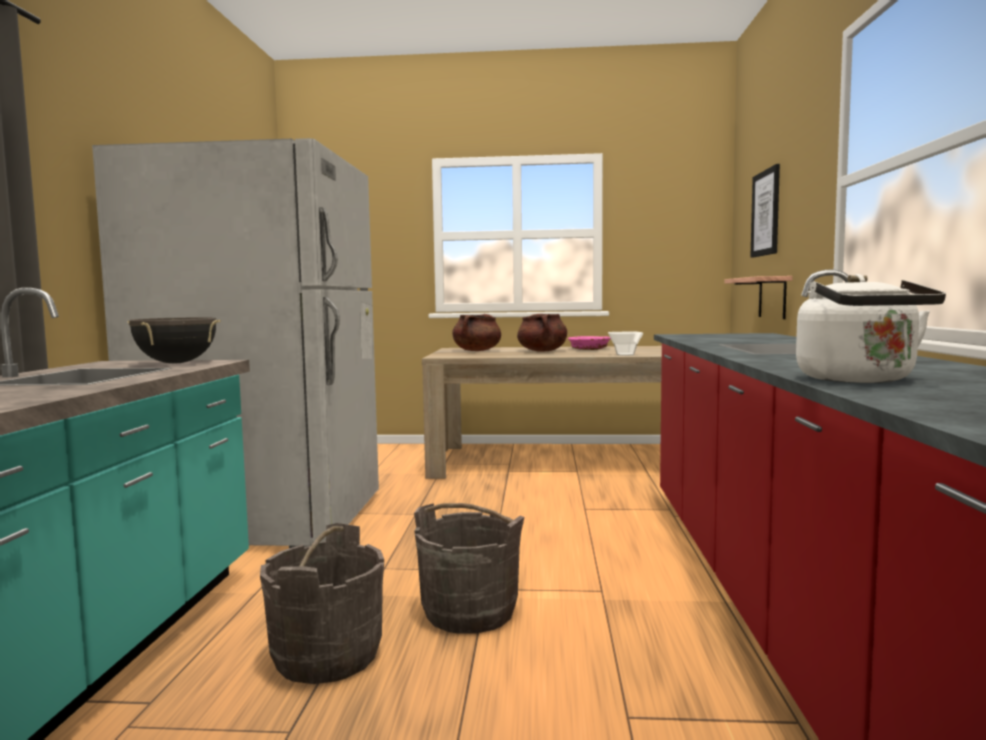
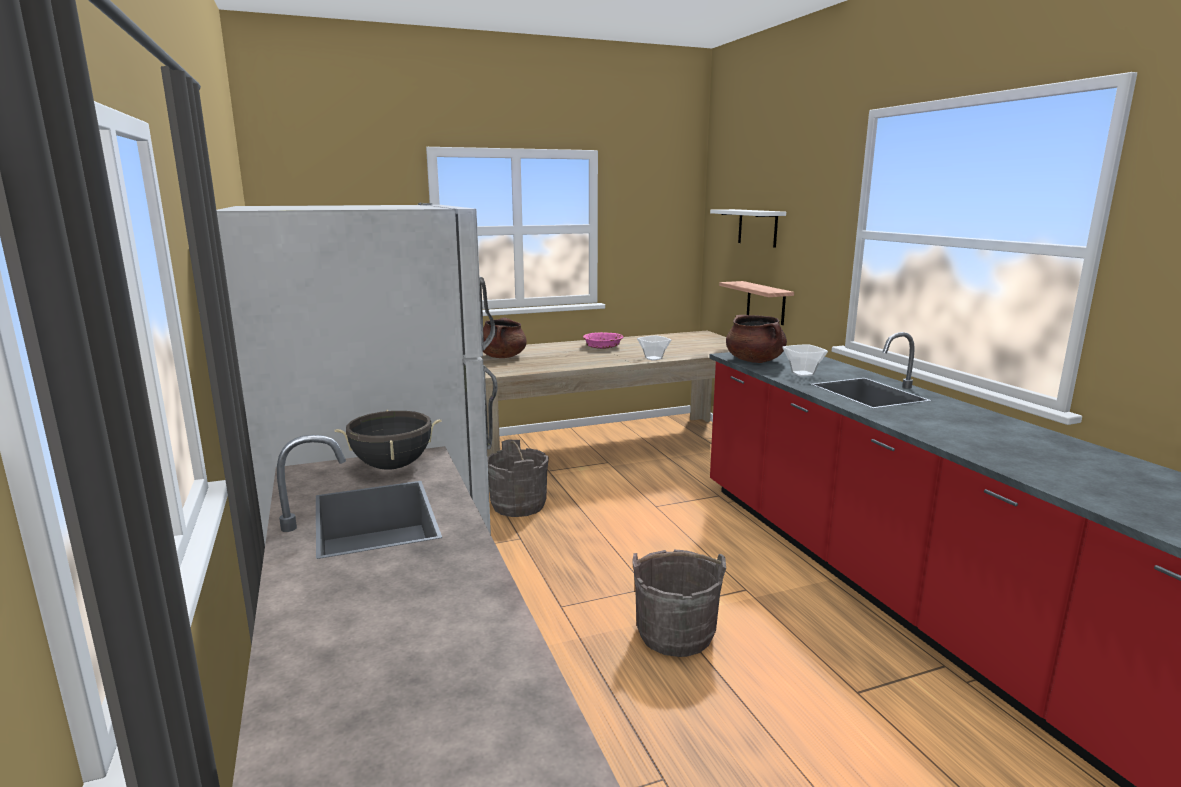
camera: 25 degrees left, 10 degrees up
(326, 656) = (613, 706): grey bucket -> grey bucket (518, 505)
(542, 351) = (567, 354): brown cooking pot -> brown cooking pot (755, 361)
(727, 341) = (802, 374): none -> bowl
(766, 213) = (757, 227): picture -> white shelf
(860, 380) = (1022, 464): white kettle -> none

